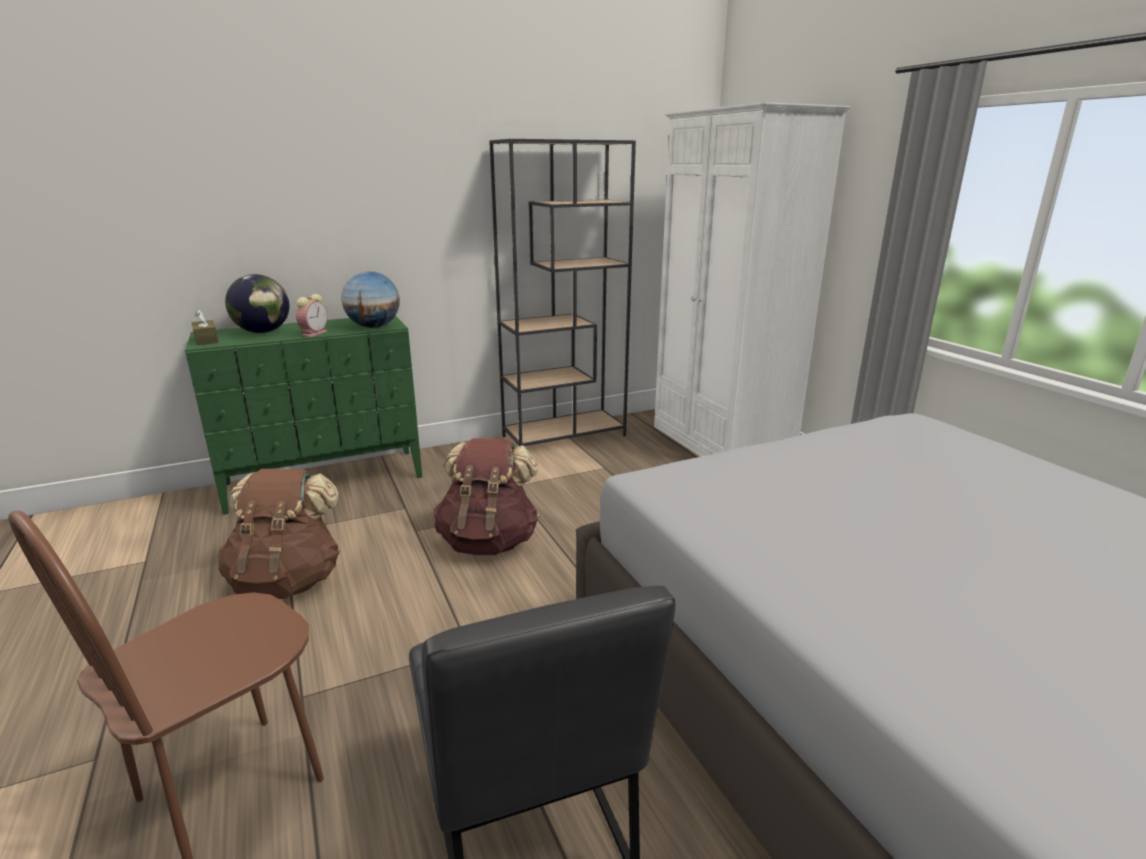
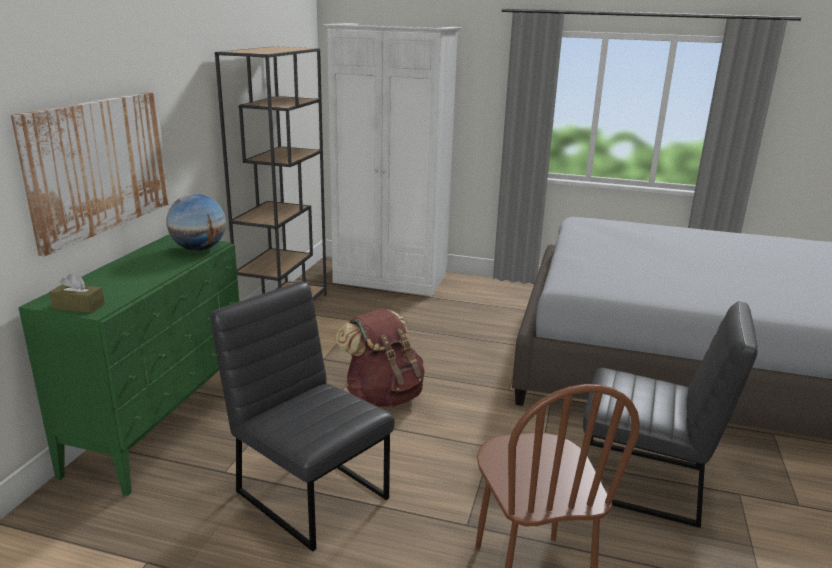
camera: 50 degrees left, 0 degrees up
(263, 332) = (109, 282): globe -> none
(288, 581) = (310, 492): brown backpack -> grey chair
(303, 233) = (99, 166): none -> picture
(314, 333) = (167, 268): alarm clock -> none

